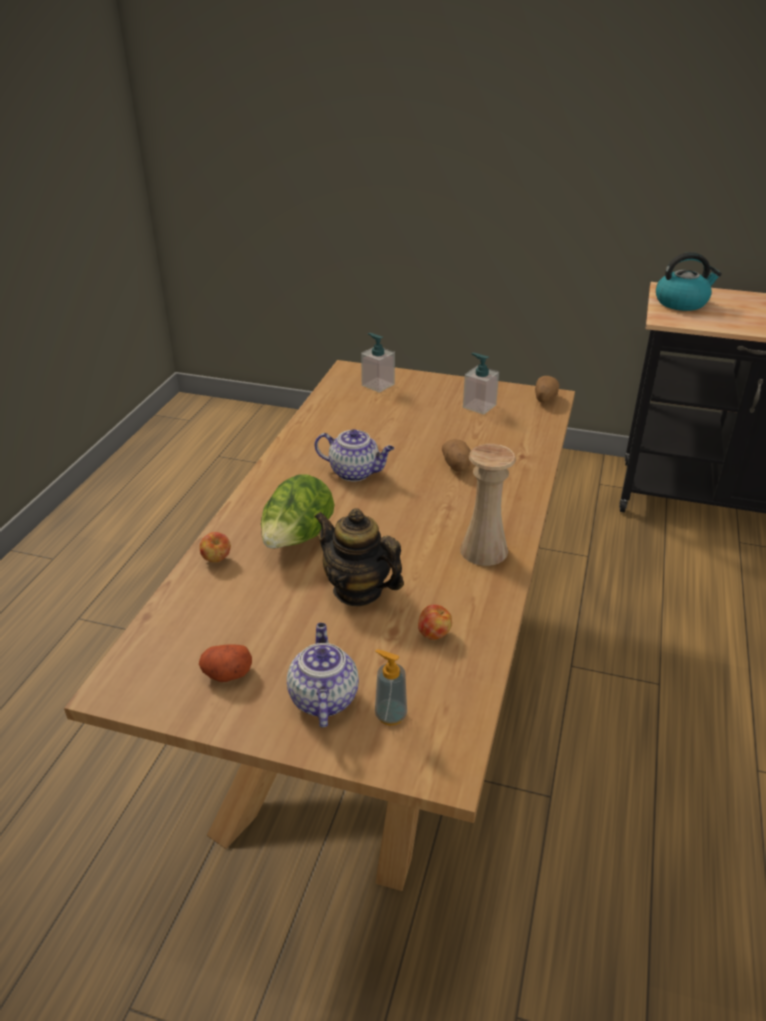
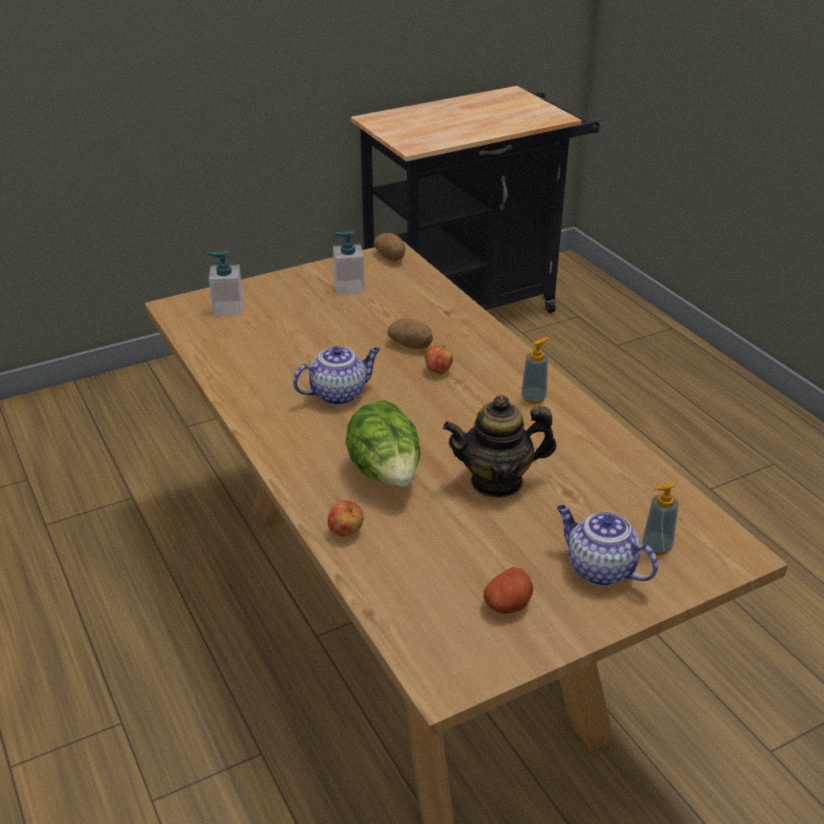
camera: 45 degrees left, 0 degrees up
(434, 634) = (596, 476): apple -> apple (438, 371)
(483, 550) = (533, 398): beige vase -> soap dispenser
(682, 302) = (403, 127): kettle -> none

